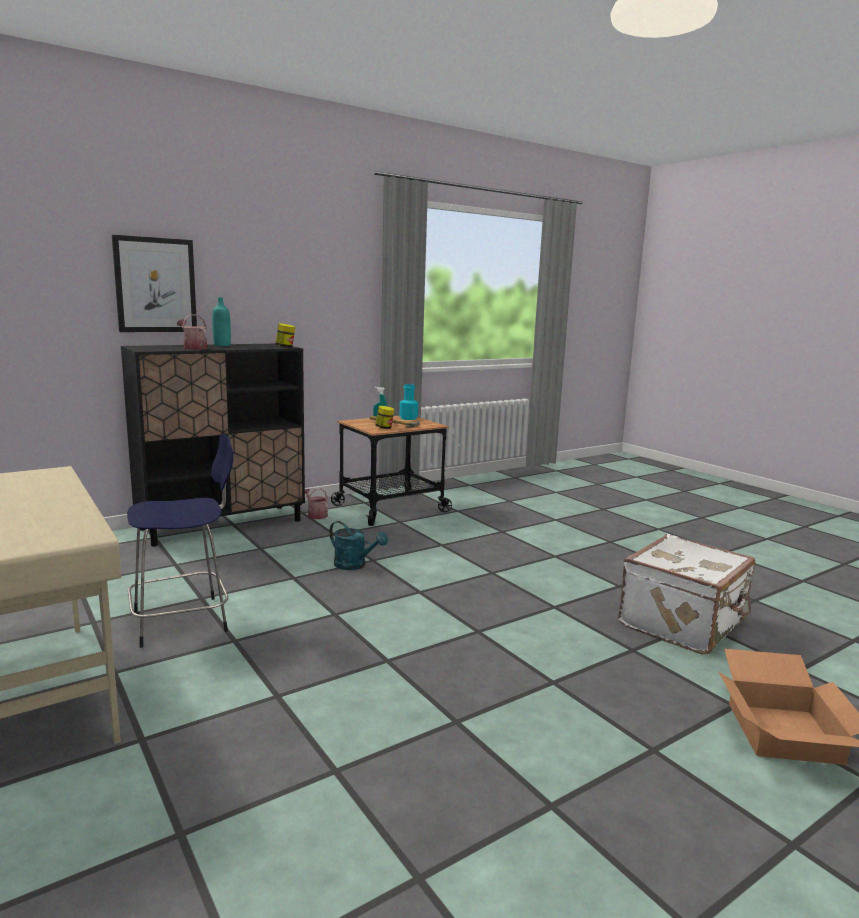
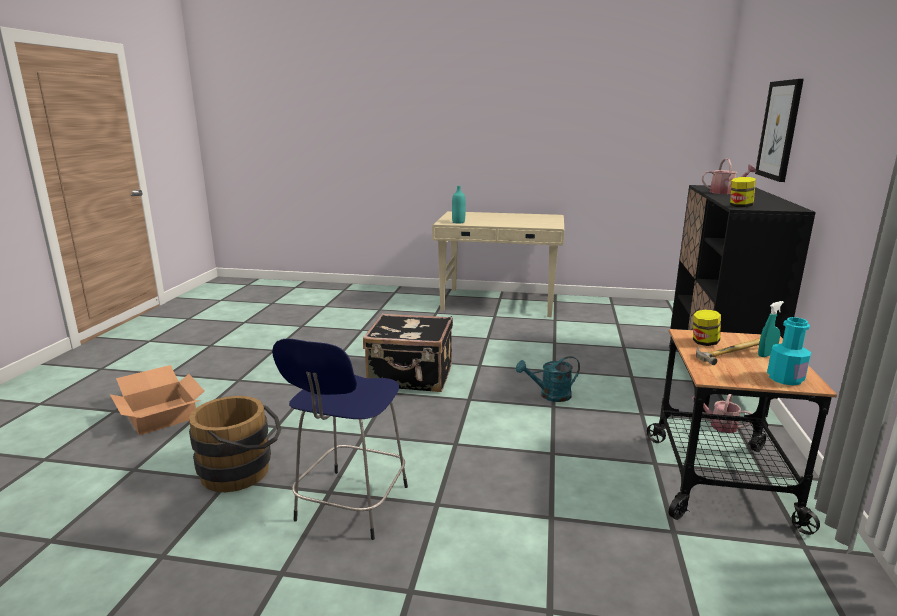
camera: 135 degrees right, 5 degrees up
(184, 620) = (528, 334): blue stool -> blue stool (350, 505)
(222, 345) = (760, 198): turquoise bottle -> turquoise bottle (458, 222)
(316, 515) = (719, 425): watering can -> watering can turned 150 degrees counterclockwise
(427, 636) = (411, 377): none -> black suitcase
(684, 624) = (242, 472): white suitcase -> brown bucket

